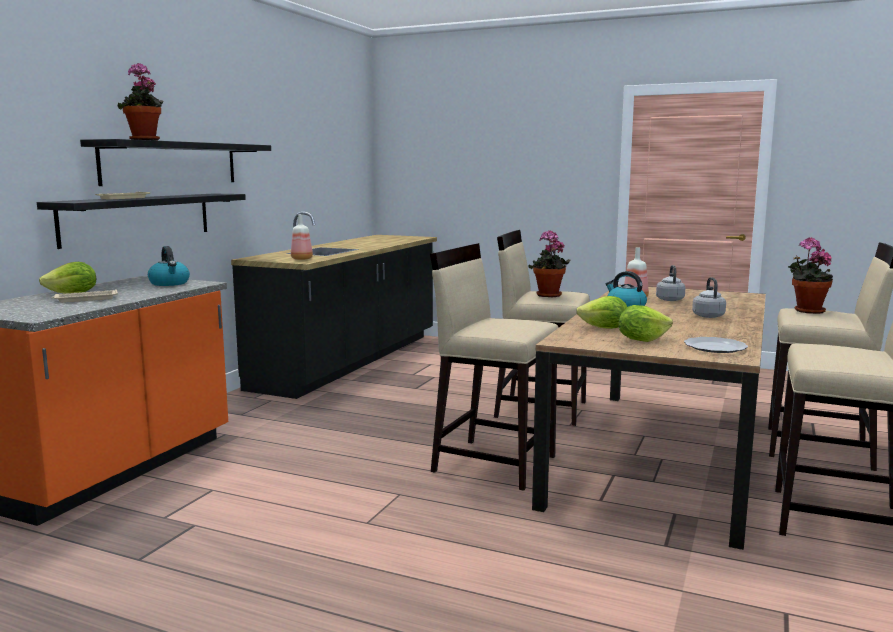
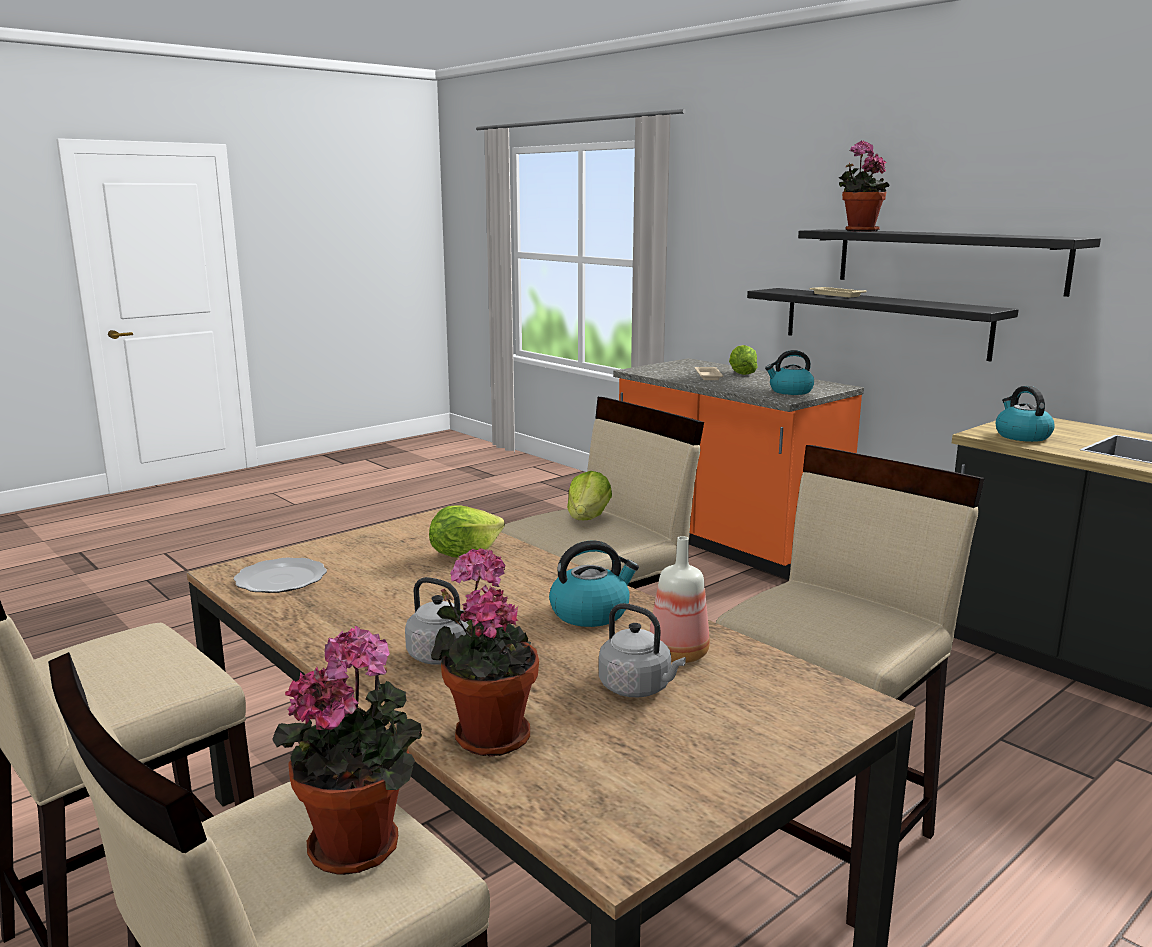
camera: 115 degrees right, 5 degrees up
(302, 259) = (1021, 436): bottle -> kettle
(548, 296) = (805, 602): potted plant -> potted plant (487, 734)
(641, 340) = (378, 555): lettuce -> lettuce (588, 518)

